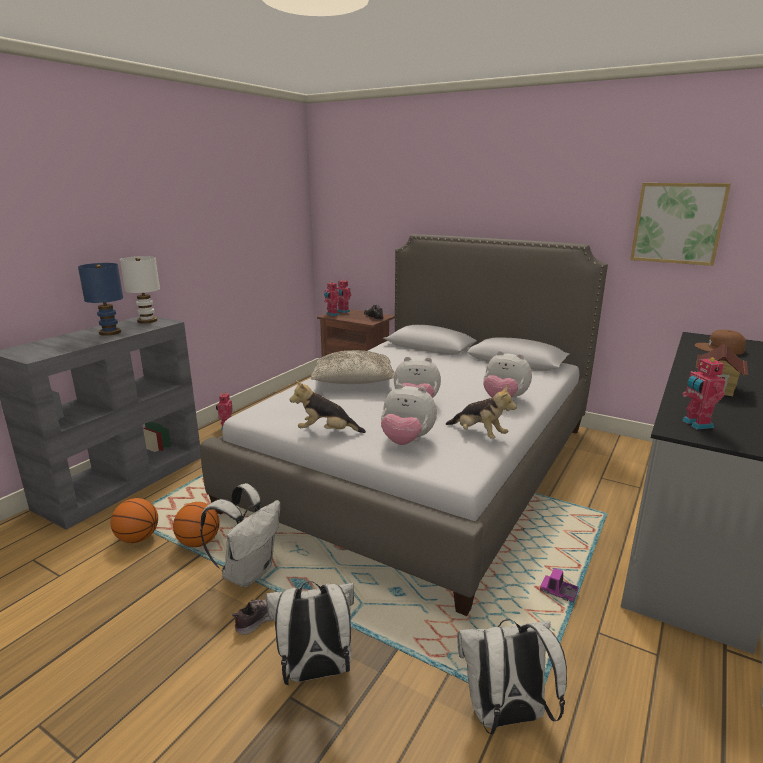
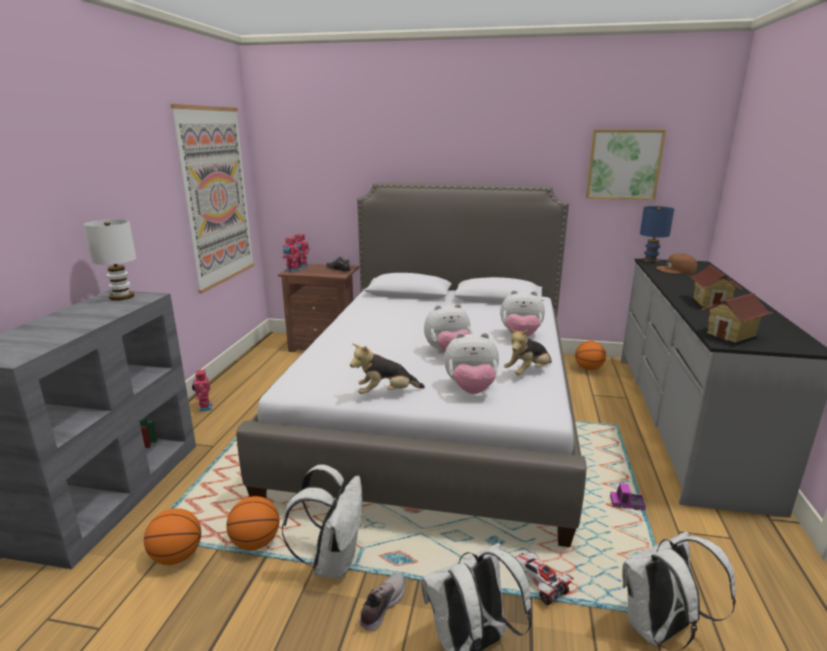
camera: 20 degrees left, 0 degrees up
(109, 332) = (87, 315): blue table lamp -> blue table lamp (649, 261)
(267, 242) = (217, 197): none -> picture
(354, 382) = (367, 337): beige pillow -> none
(413, 639) = (538, 583): none -> toy car
(479, 435) = (528, 372): plush toy -> plush toy turned 120 degrees clockwise
(616, 450) = (588, 368): none -> basketball
(695, 424) = (731, 335): toy robot -> toy house

